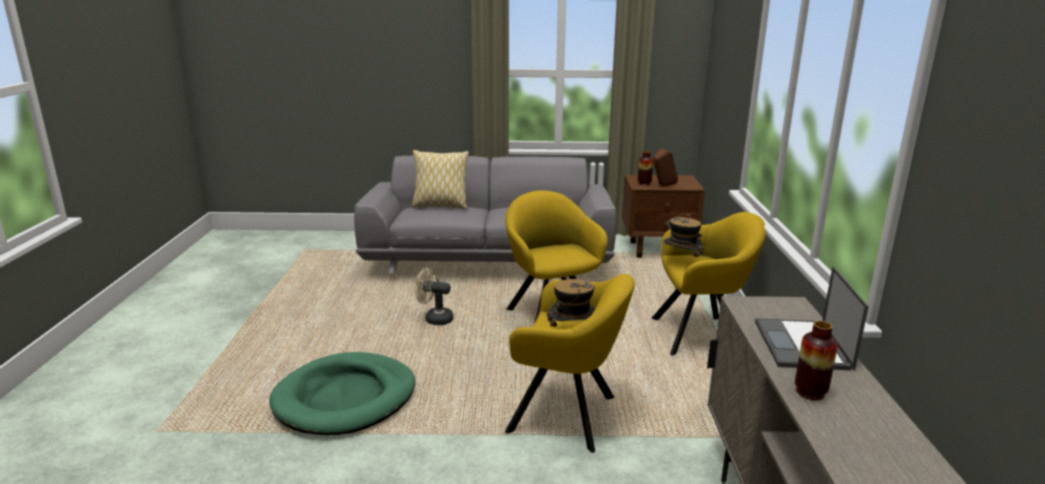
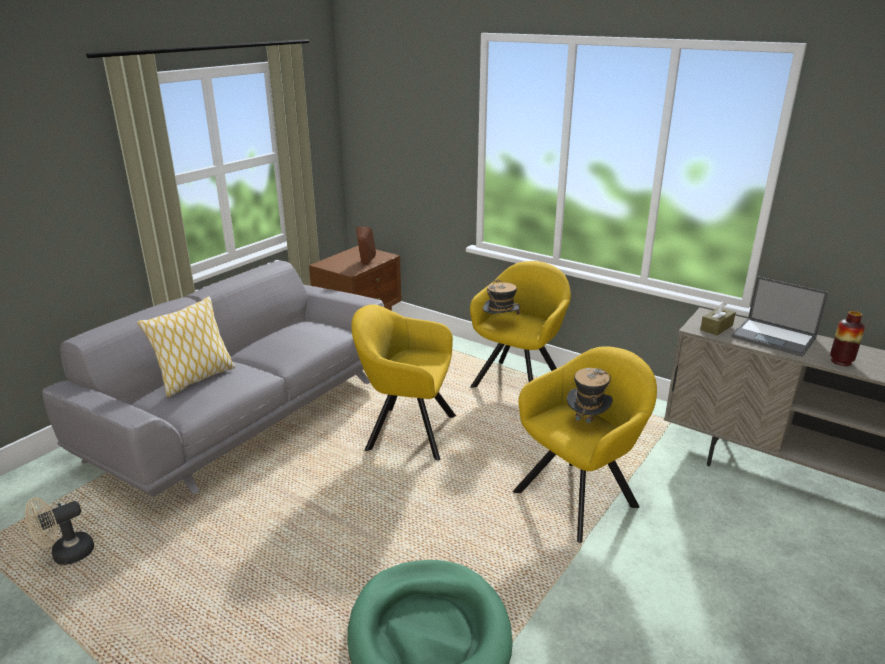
camera: 55 degrees left, 5 degrees up
(434, 319) = (328, 504): beige fan -> beige fan (66, 555)
(644, 183) = (347, 267): vase -> none
(765, 312) = (716, 327): none -> brown tissue box

